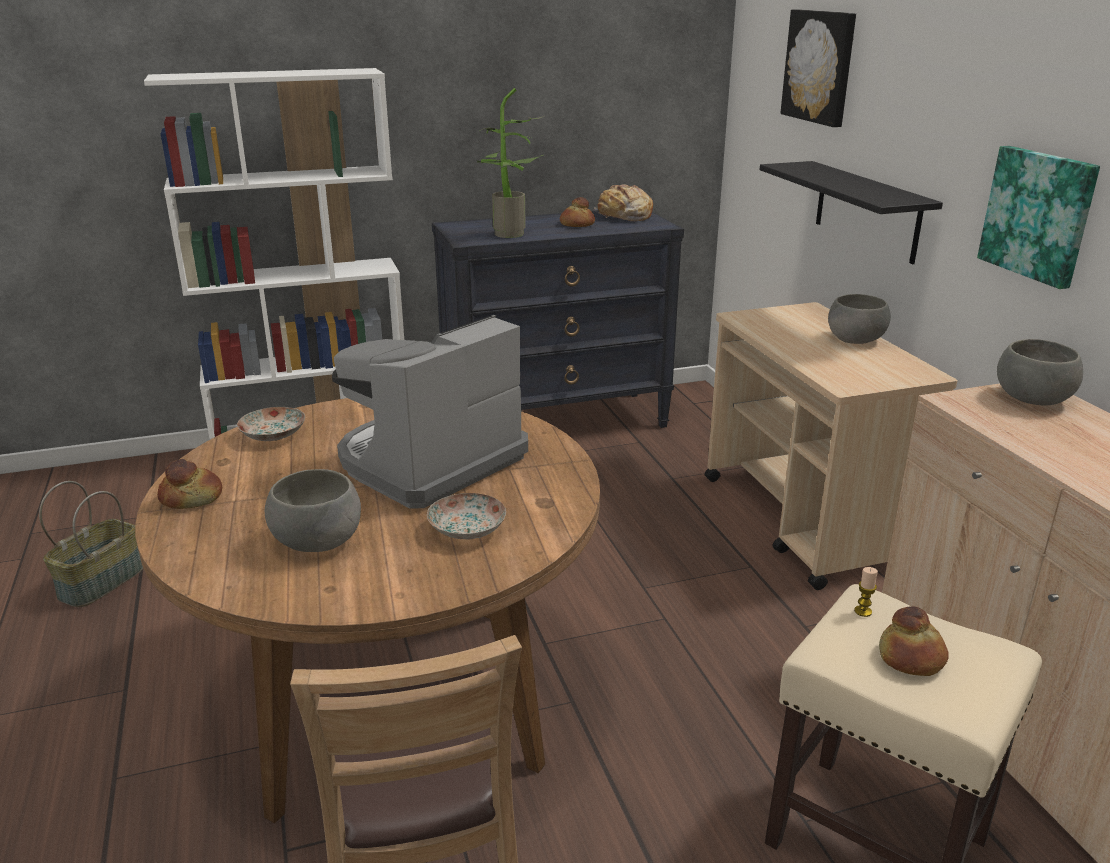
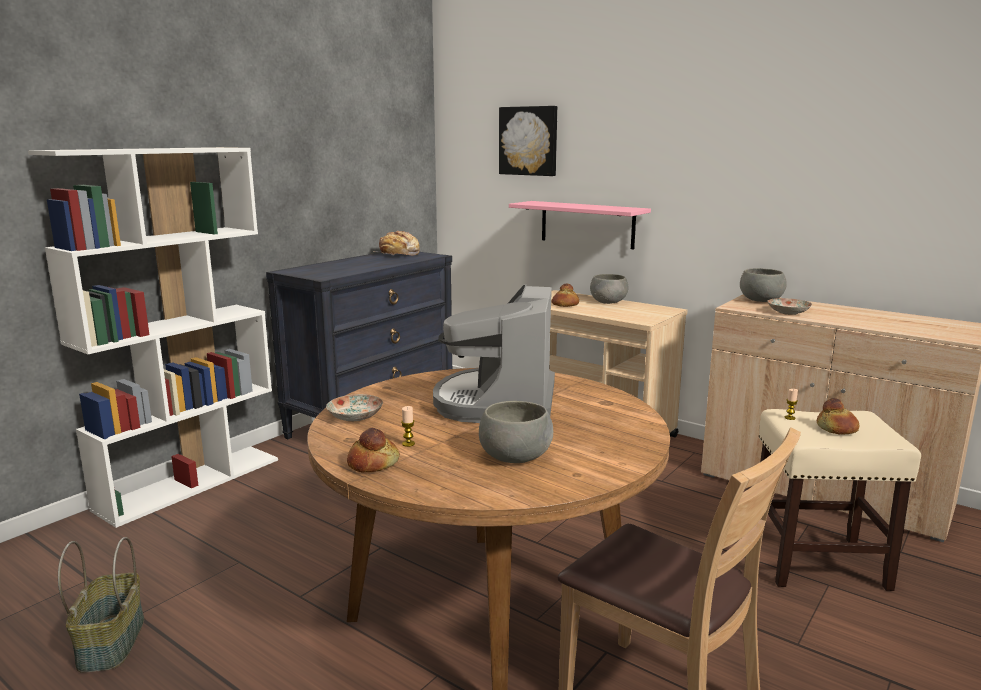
camera: 35 degrees left, 10 degrees down
(258, 485) = (408, 444): none -> candle
(468, 529) = (592, 425): plate -> plate (788, 312)
(508, 235) = (344, 271): potted plant -> none
(576, 224) = (378, 261): bread -> bread (565, 304)
(866, 211) = (587, 224): black shelf -> pink shelf
(1039, 215) = (724, 203): picture -> none

